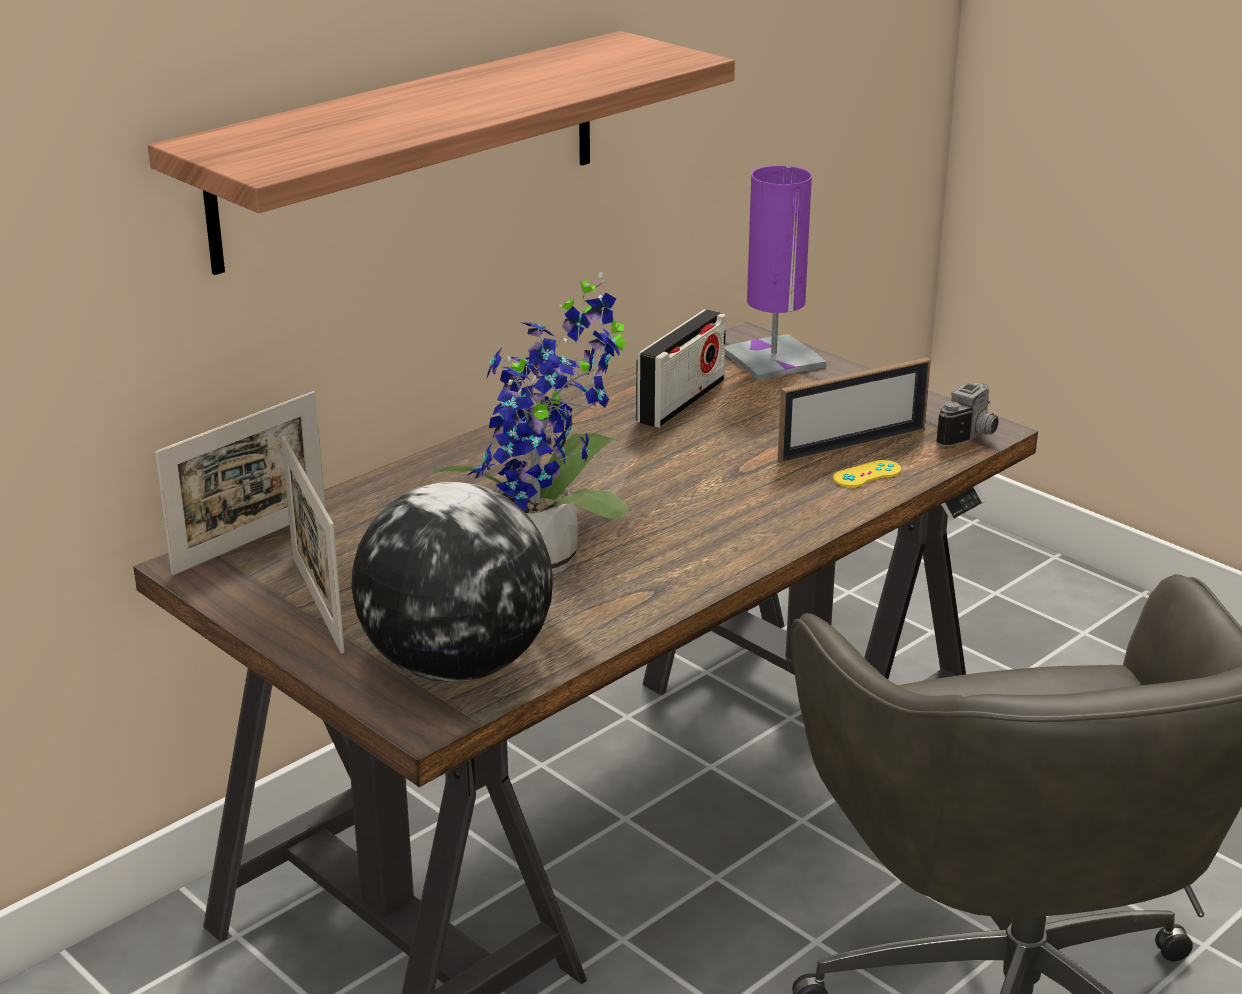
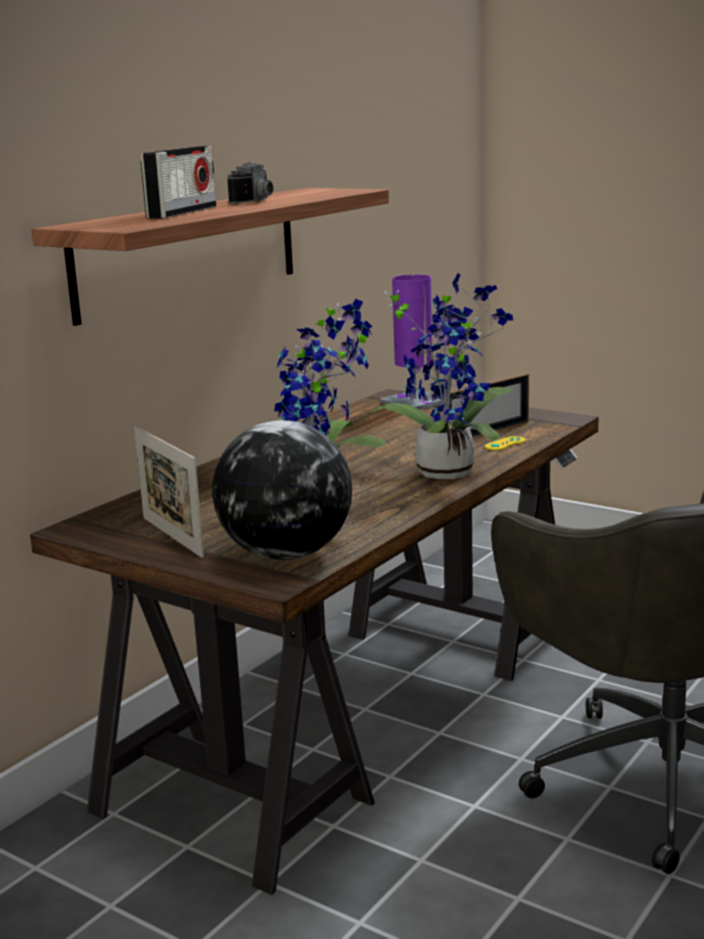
camera: 10 degrees left, 10 degrees down
(250, 541) = (109, 513): picture frame -> none
(681, 401) = (366, 425): radio -> radio (182, 212)
(758, 521) = (448, 470): none -> potted plant
(973, 436) = (560, 422): camera -> camera (257, 201)

